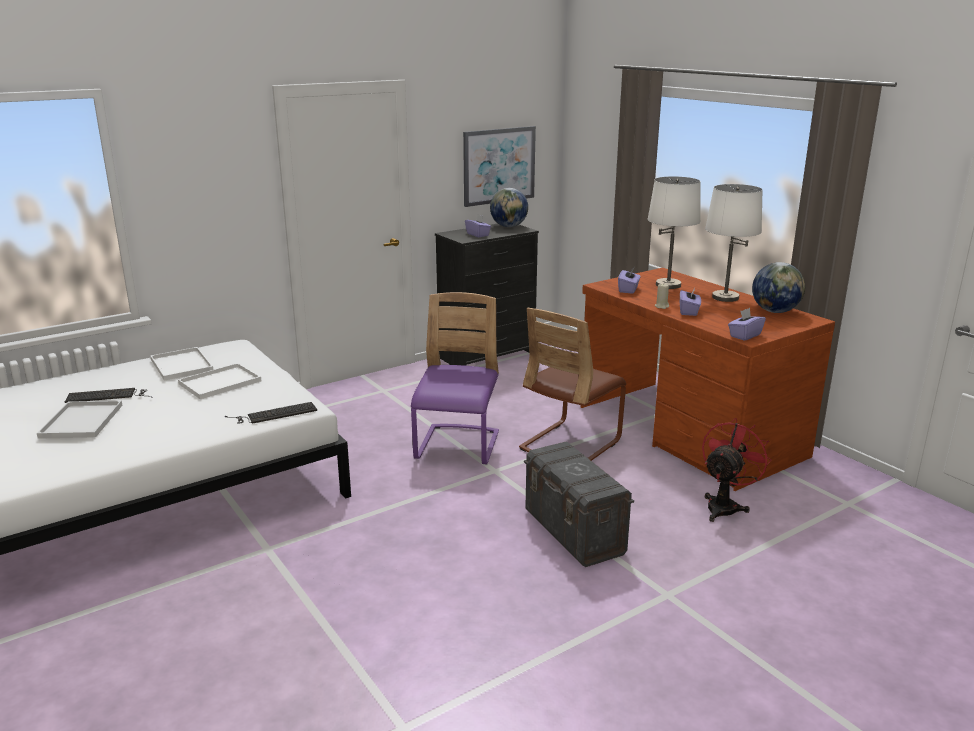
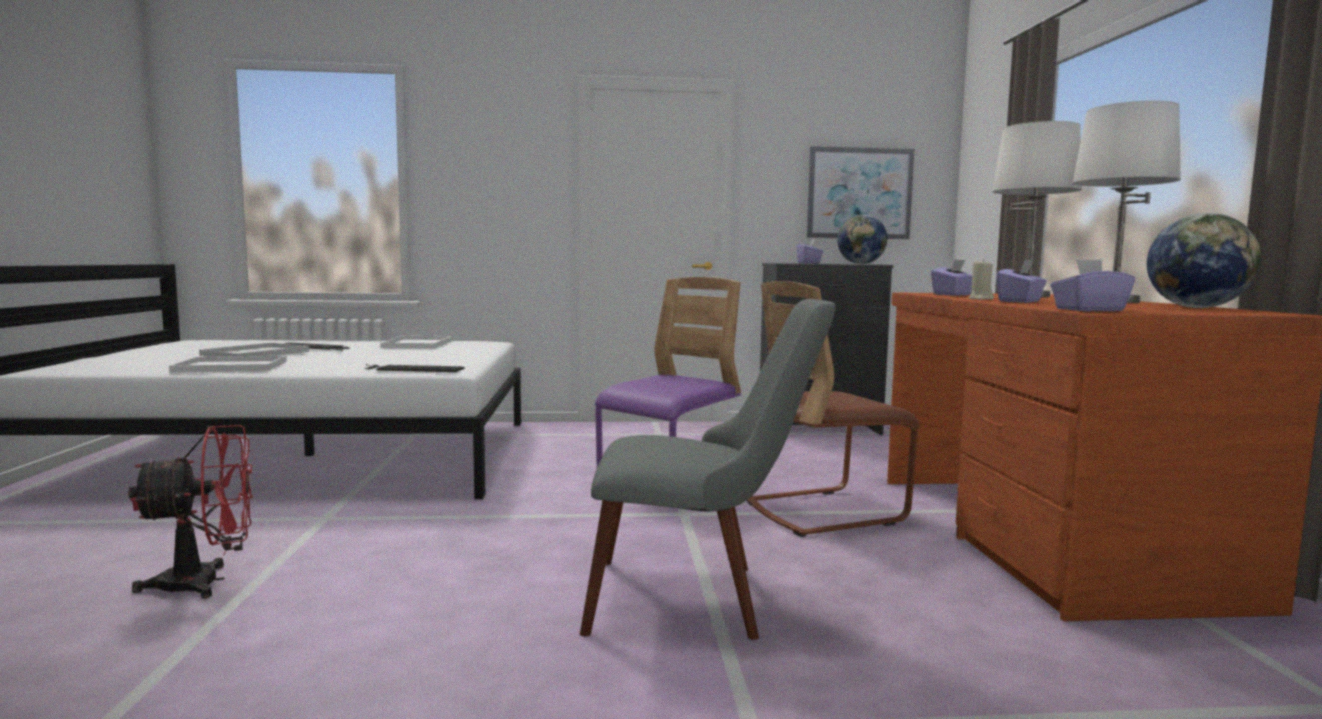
camera: 30 degrees right, 15 degrees down
(219, 383) = (419, 353): white tray -> white tray (228, 367)
(574, 532) = (701, 597): grey storage box -> grey chair
(725, 506) = (1020, 635): red fan -> red fan (206, 582)

